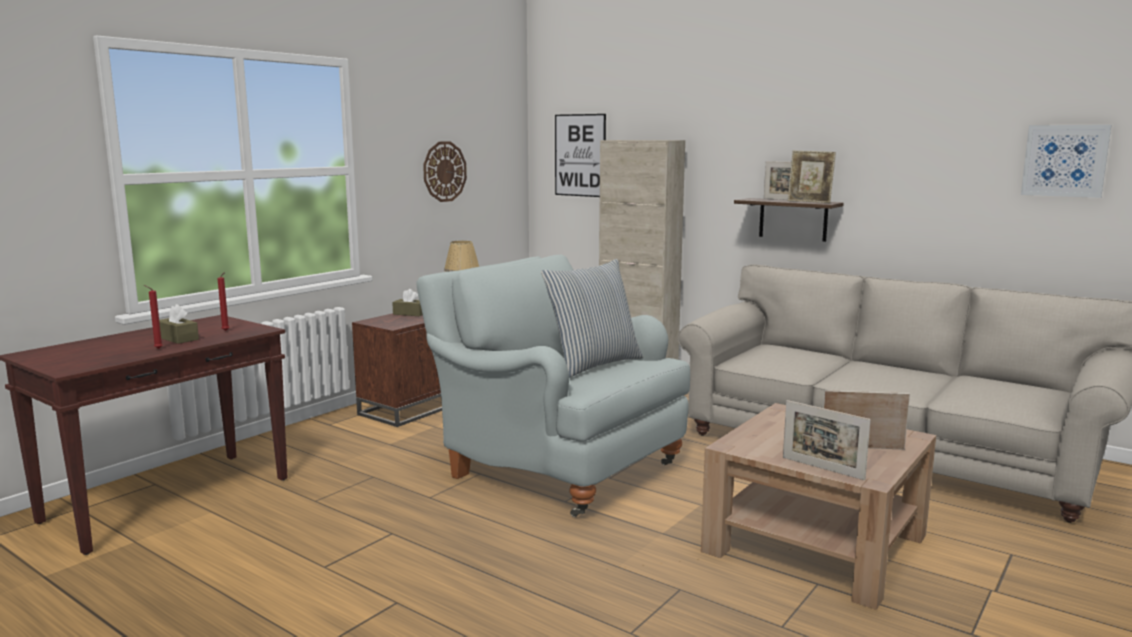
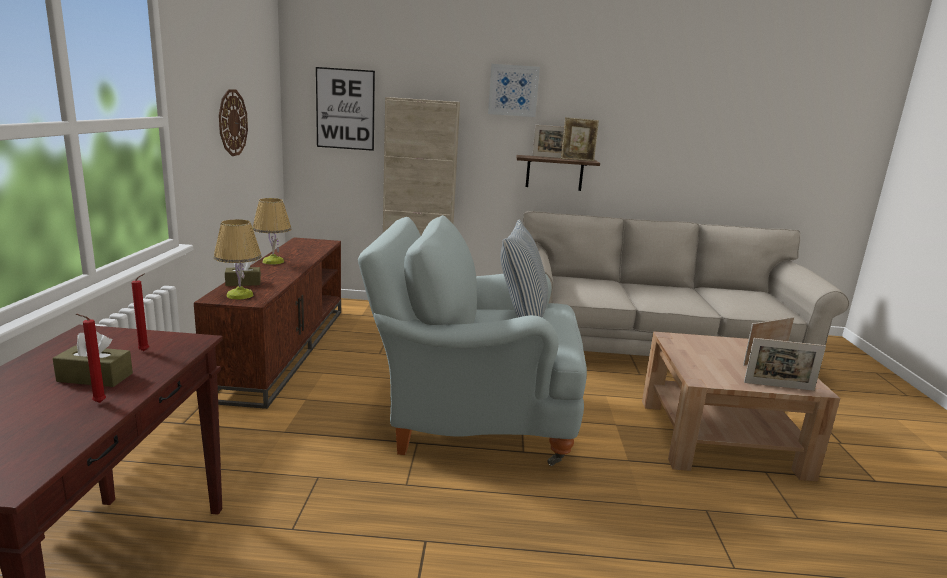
camera: 35 degrees left, 5 degrees up
(391, 321) = (240, 295): none -> table lamp
(1065, 160) = (749, 134): picture -> picture (513, 90)

